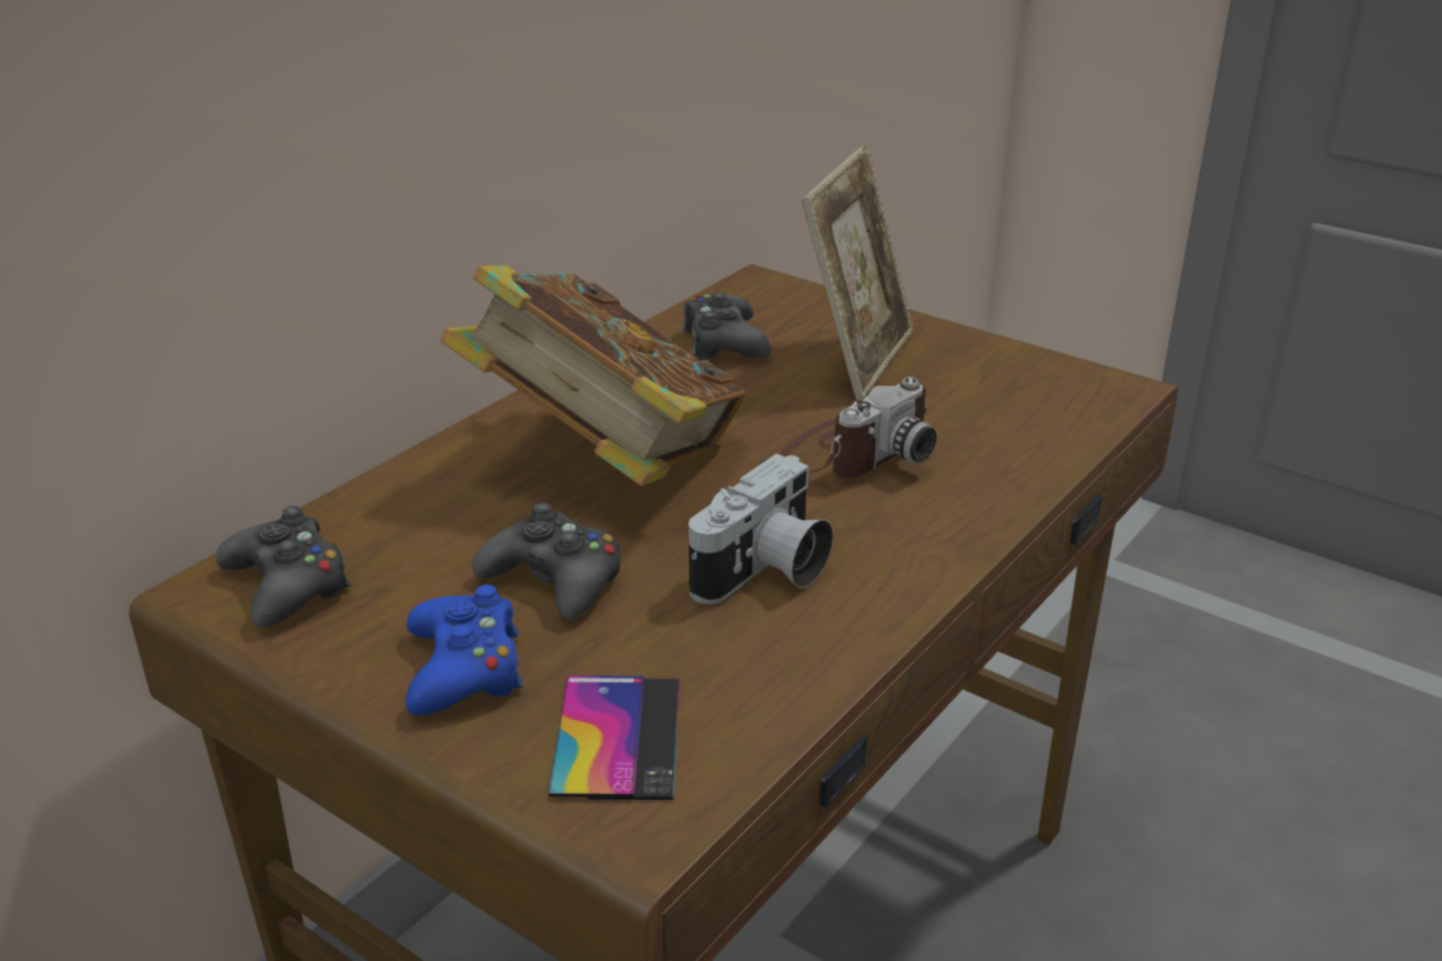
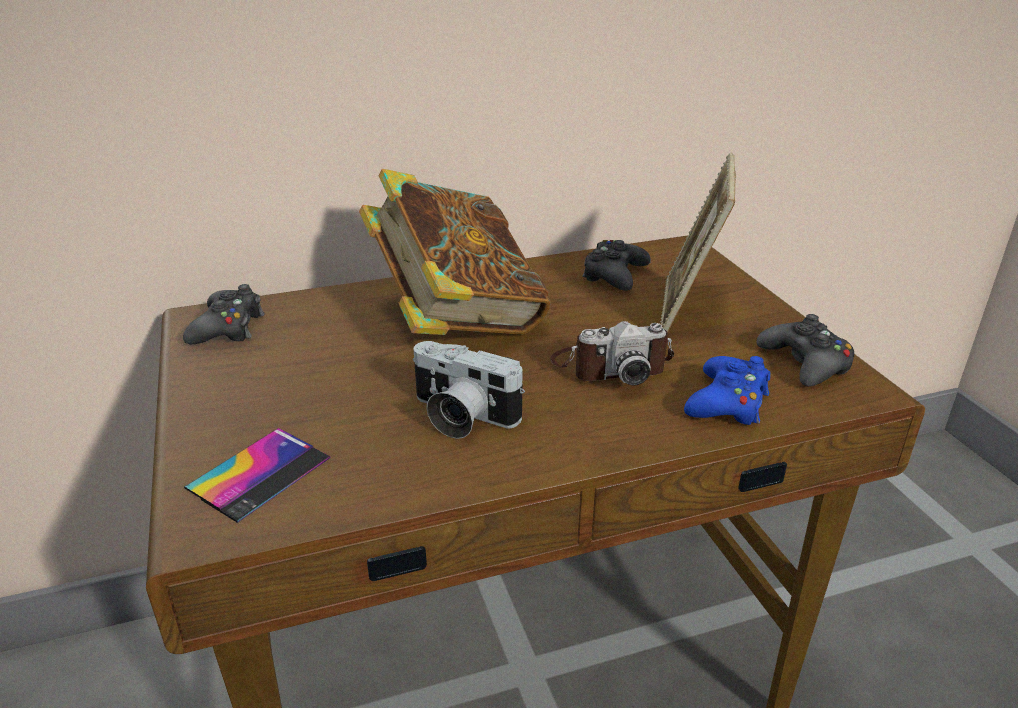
camera: 35 degrees right, 0 degrees up
(465, 669) = (242, 403): blue game controller -> blue game controller (727, 402)
(555, 580) = (345, 374): black game controller -> black game controller (805, 363)
(765, 572) = (460, 417): camera -> camera turned 45 degrees clockwise
(857, 359) = (688, 310): picture frame -> picture frame turned 135 degrees clockwise

